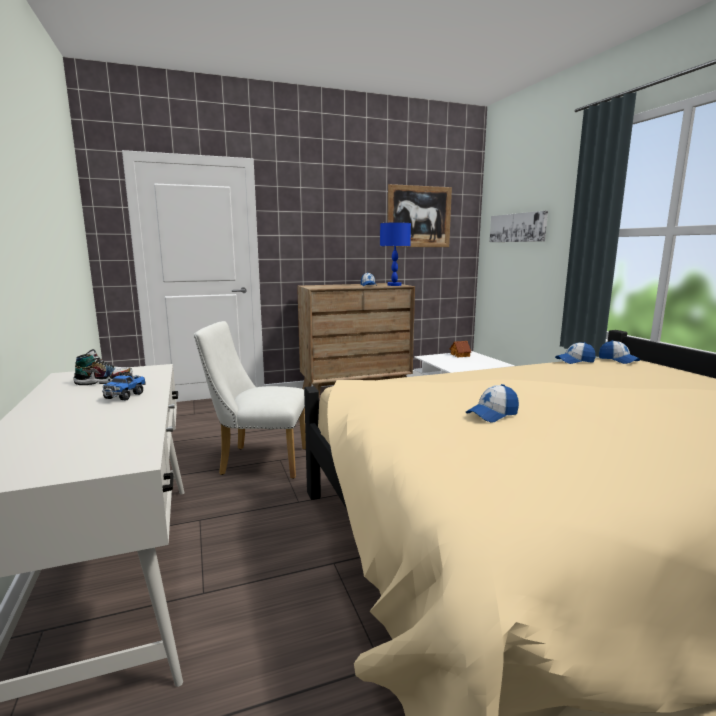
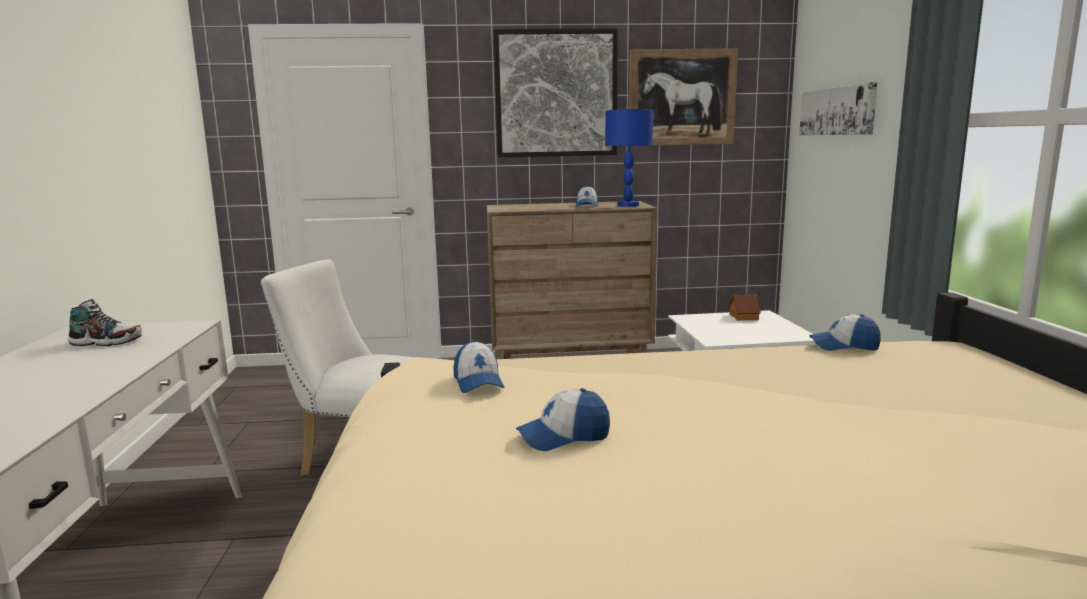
camera: 15 degrees right, 0 degrees up
(124, 396) = (99, 365): toy truck -> none
(342, 211) = (556, 94): none -> picture
(618, 360) = (928, 349): cap -> cap (478, 382)

